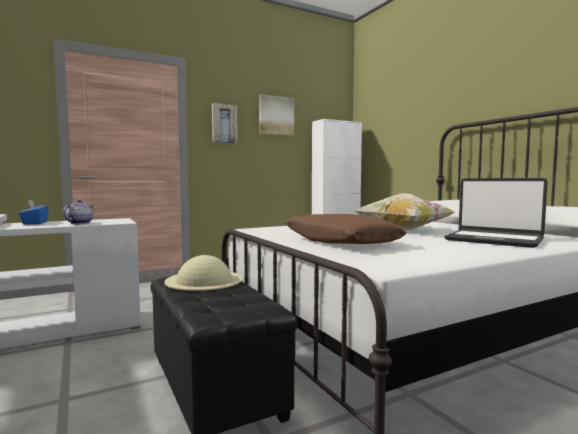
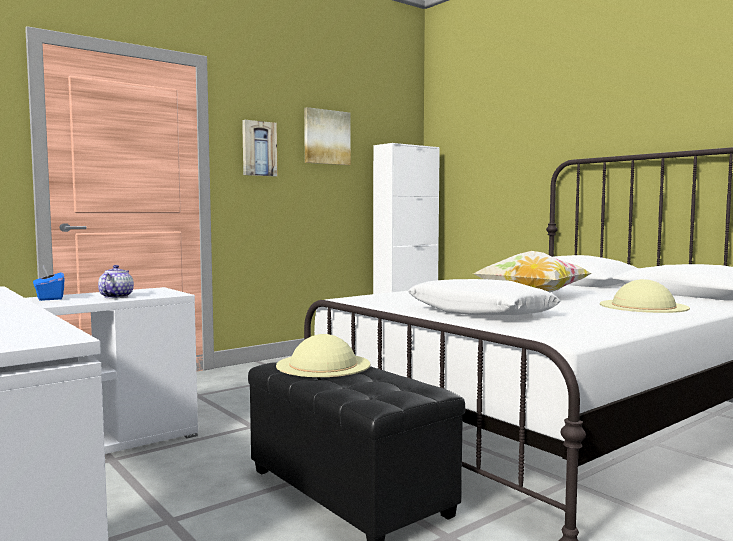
camera: 10 degrees left, 0 degrees up
(340, 241) = (480, 313): brown pillow -> white pillow
(493, 240) = (643, 306): laptop -> beige hat

